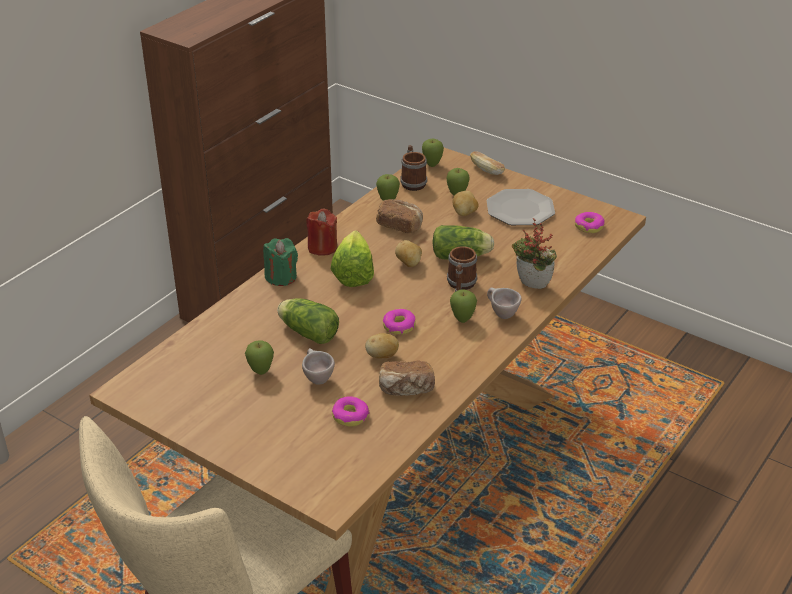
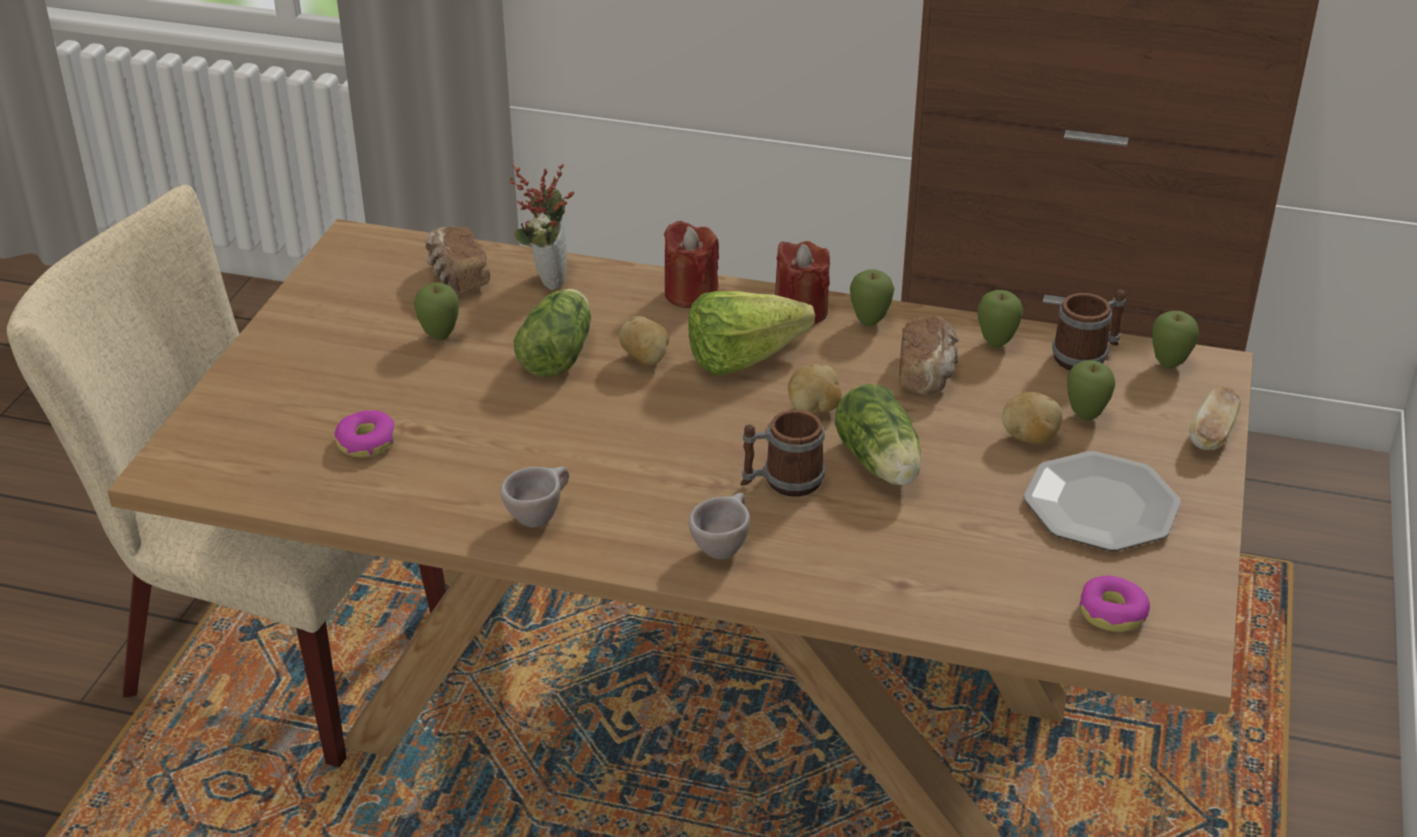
camera: 70 degrees right, 0 degrees up
(281, 277) = (691, 294): green candle -> red candle
(316, 378) = (447, 389): beige cup -> beige cup (539, 516)
(382, 356) = (531, 439): potato -> potato (646, 360)
(399, 326) = (622, 438): donut -> none
(406, 389) = (454, 483): bread -> bread (456, 278)
(462, 320) = (679, 504): apple -> apple (870, 322)
(531, 286) = (835, 568): potted plant -> potted plant (547, 277)

